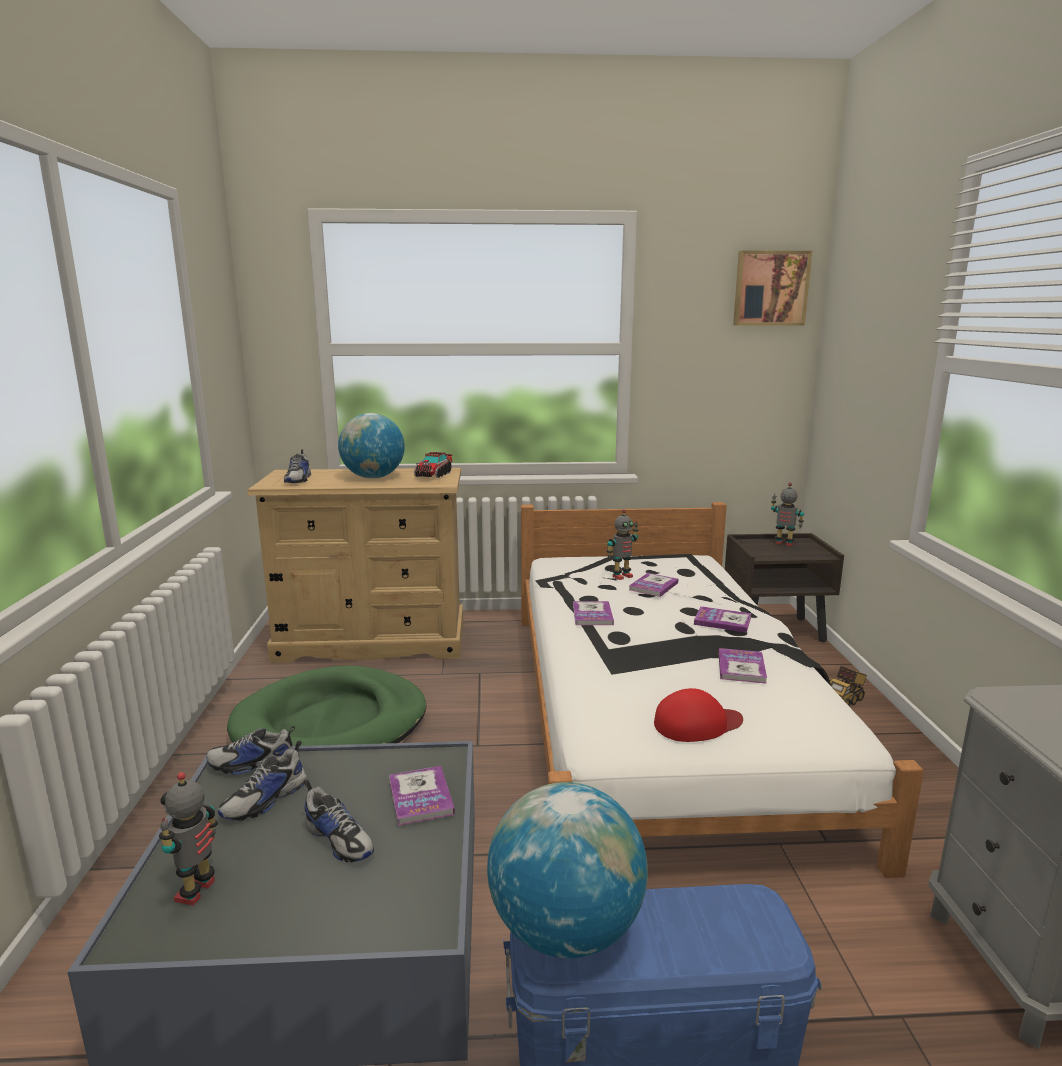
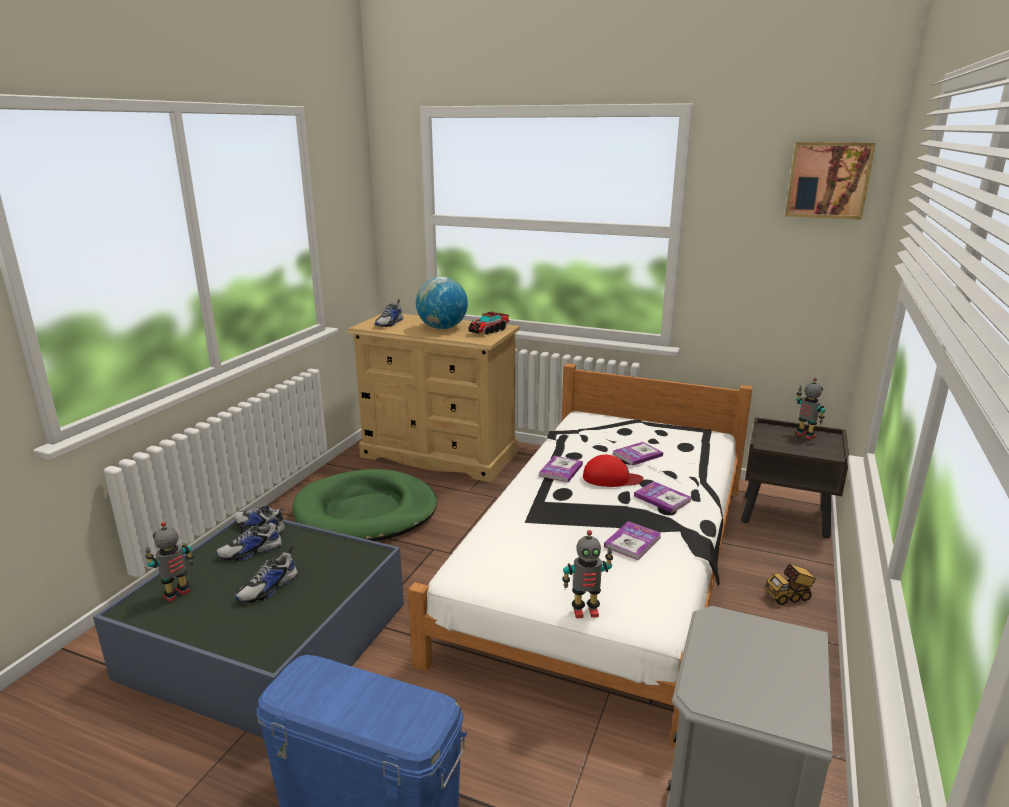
camera: 25 degrees right, 5 degrees up
(339, 839) = (269, 588): shoe -> shoe turned 60 degrees clockwise
(421, 797) = (334, 576): book -> none
(565, 930) = (306, 679): globe -> none
(621, 576) = (621, 440): toy robot -> toy robot (585, 611)
(697, 724) = (545, 577): red cap -> red cap (611, 478)

